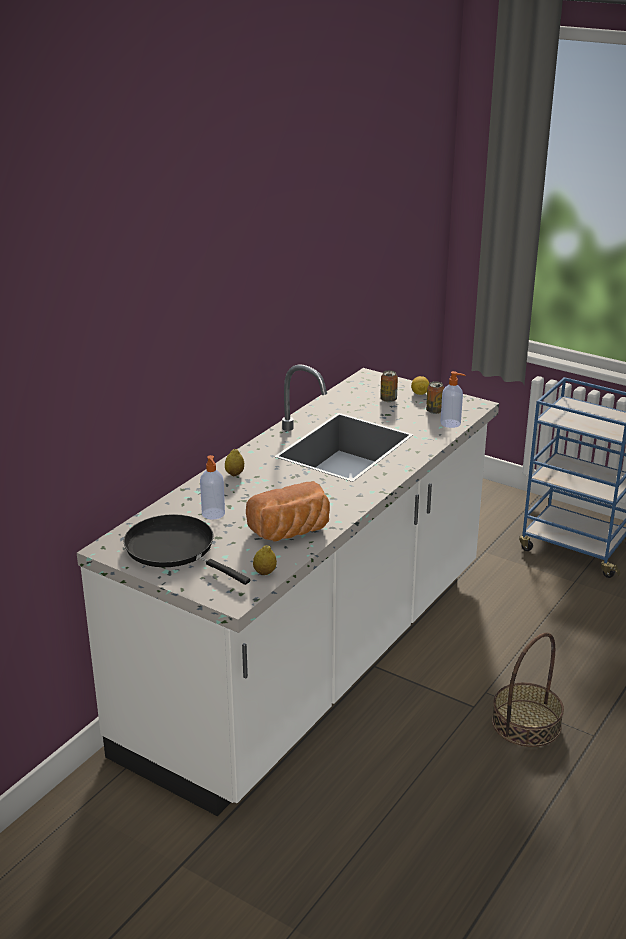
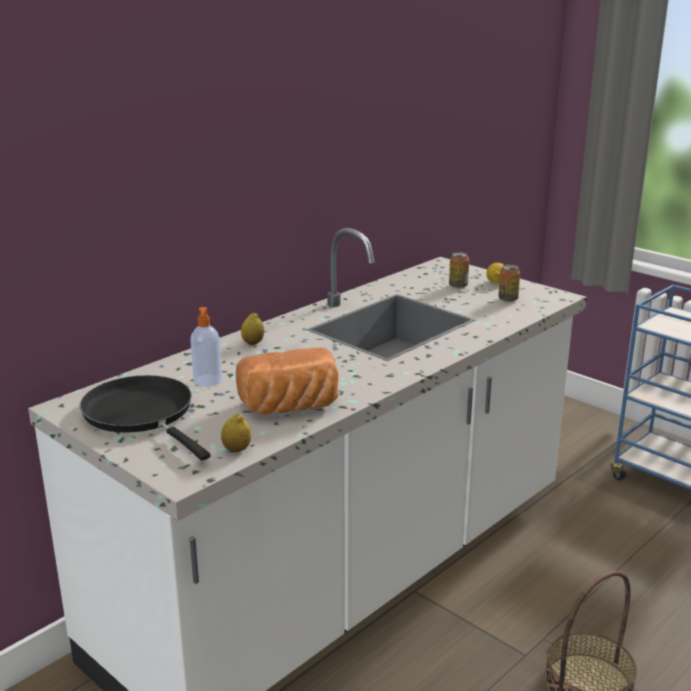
camera: 10 degrees right, 5 degrees down
(451, 423) = (524, 312): soap dispenser -> none

